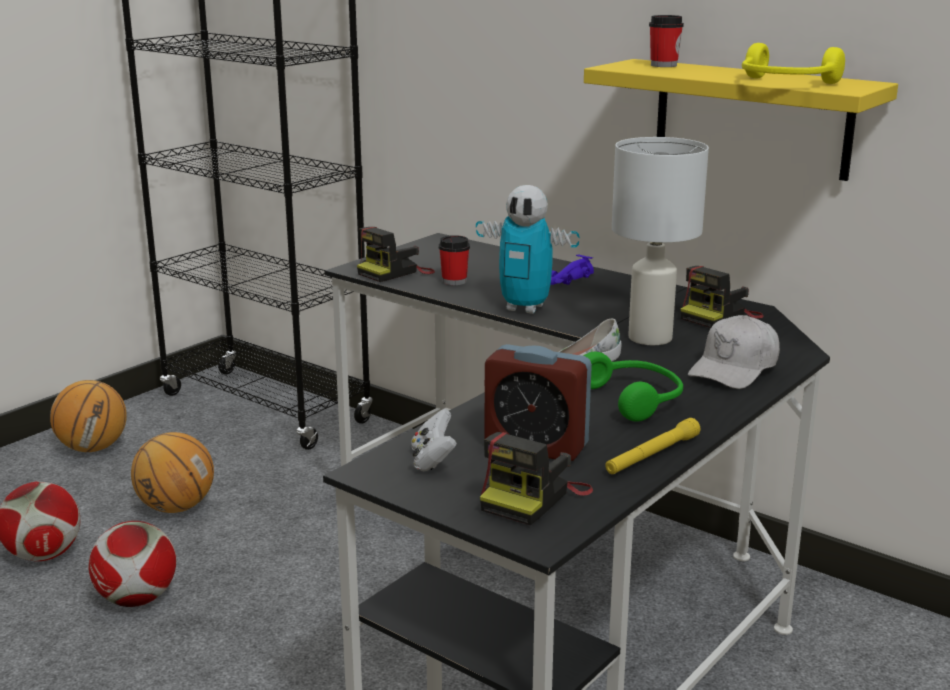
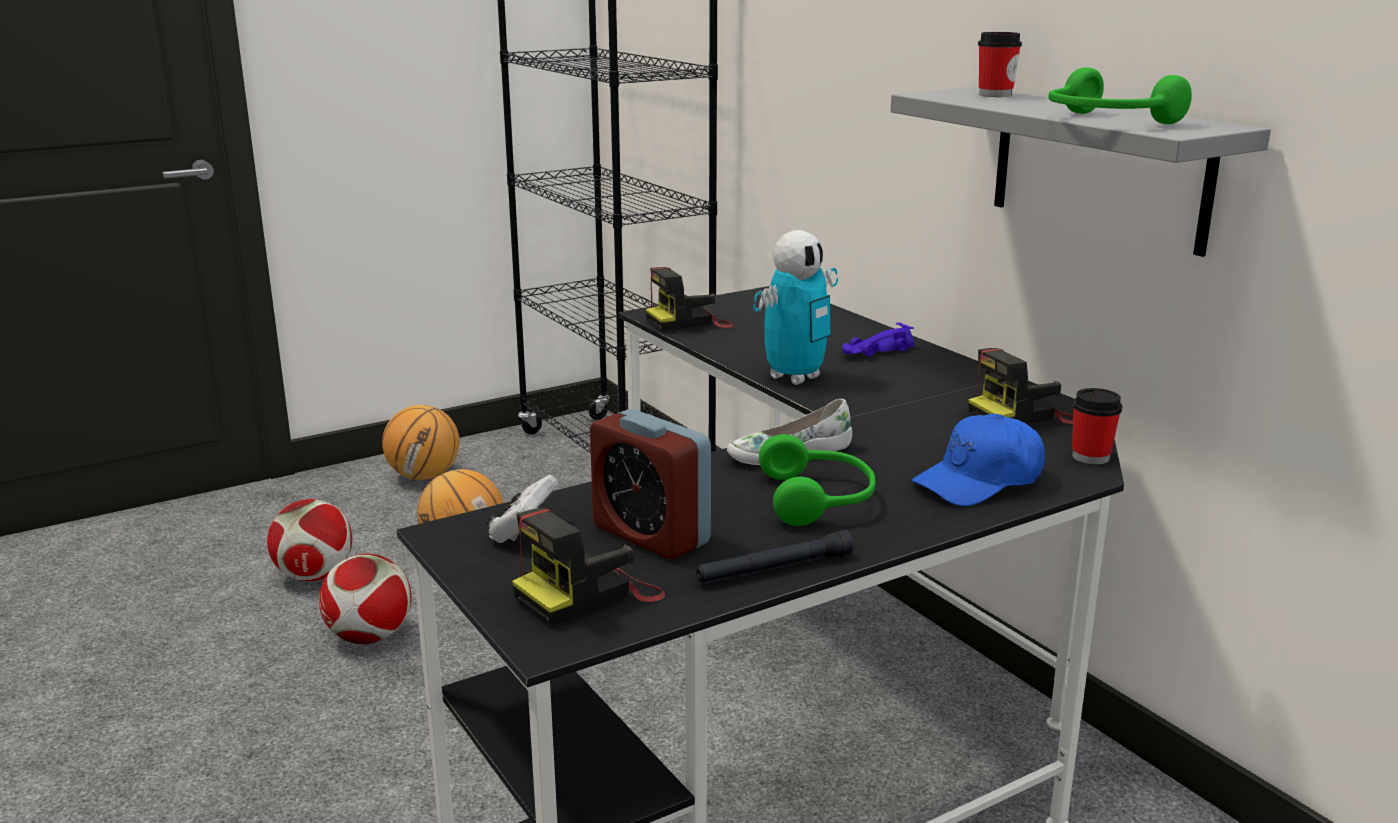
camera: 20 degrees right, 0 degrees up
(454, 281) = (744, 338): cup -> cup (1090, 457)
(525, 308) = (794, 377): toy robot -> toy robot turned 90 degrees counterclockwise
(650, 337) = (910, 429): white table lamp -> none
(652, 455) = (774, 569): yellow flashlight -> black flashlight
(734, 369) = (980, 481): white cap -> blue cap
(751, 118) = (1099, 167): yellow shelf -> grey shelf
(785, 83) = (1105, 121): yellow headphones -> green headphones

